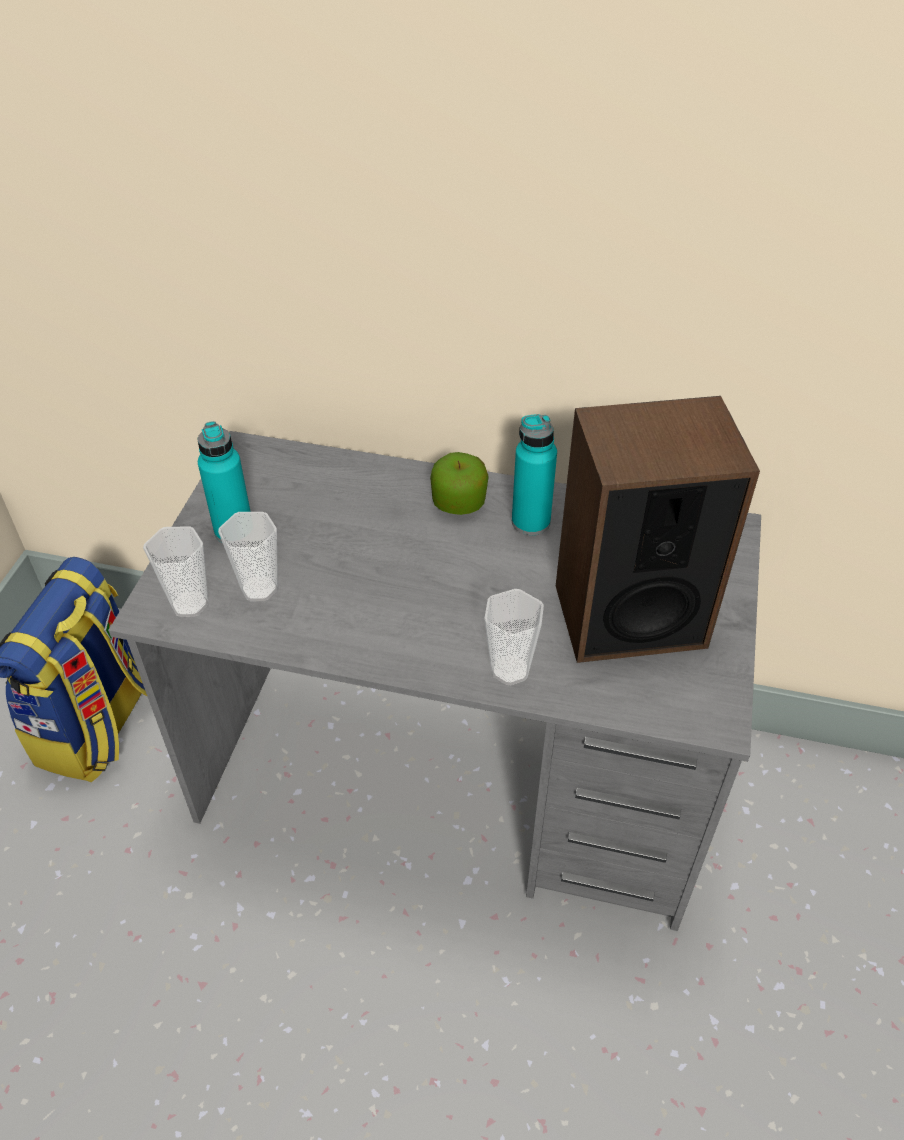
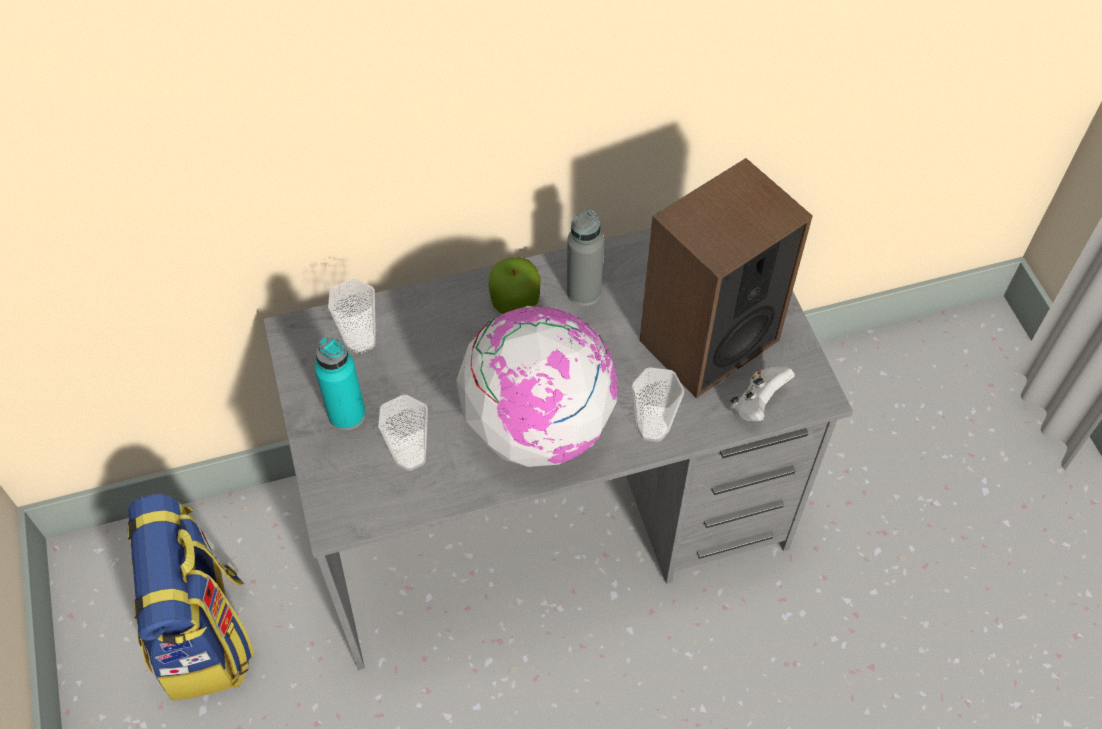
camera: 30 degrees left, 10 degrees up
(189, 604) = (363, 498): cup -> cup (360, 341)
(397, 616) = (538, 426): none -> globe
(530, 522) = (583, 292): turquoise bottle -> grey bottle
(640, 698) = (757, 404): none -> white game controller

